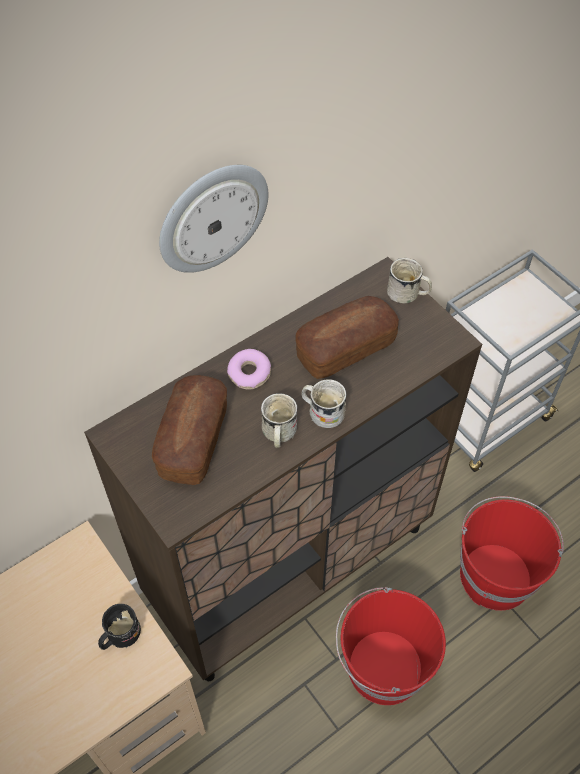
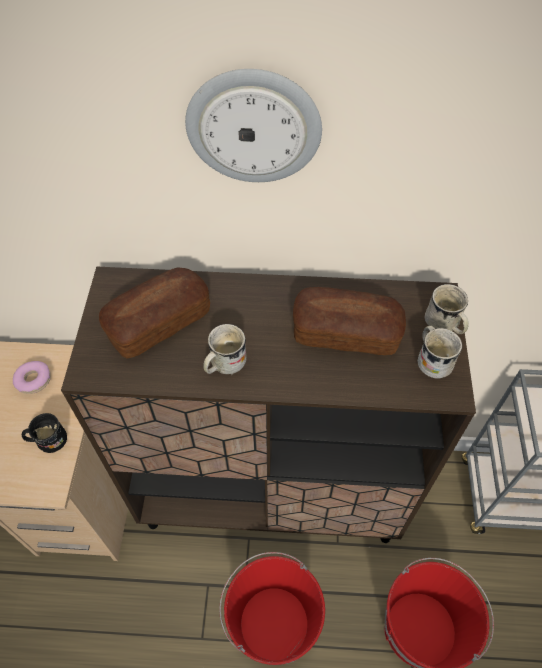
camera: 40 degrees right, 0 degrees up
(249, 373) = (249, 302): donut -> donut (33, 380)
(322, 412) = (275, 371): white mug -> white mug (432, 359)

